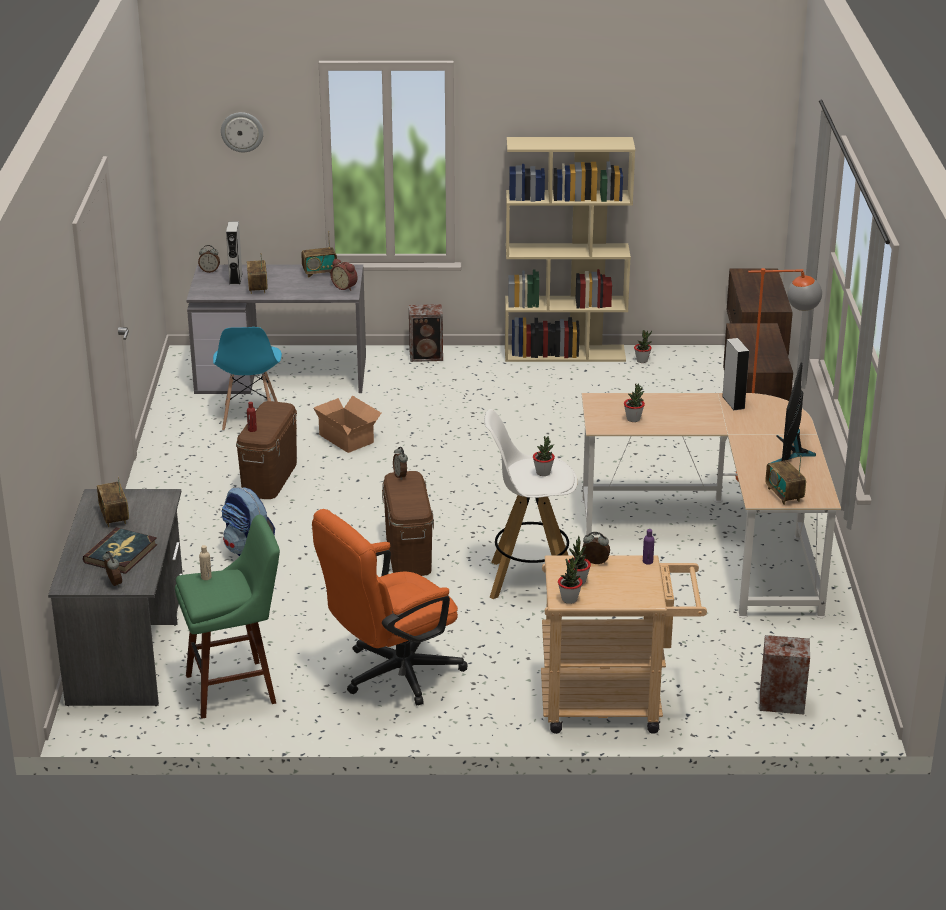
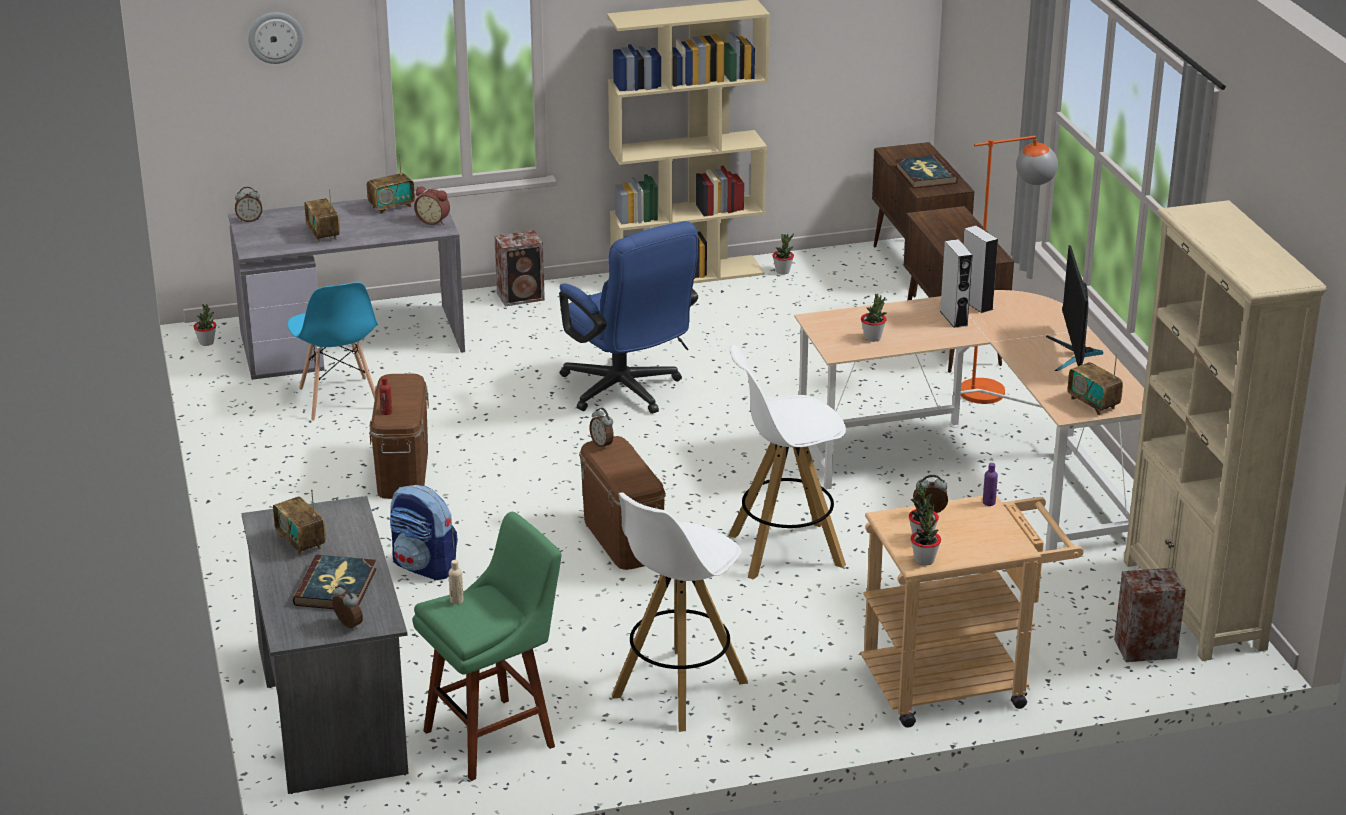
camera: 15 degrees left, 0 degrees up
(235, 278) = (288, 225): grey speaker -> grey speaker (953, 318)
(347, 437) = (474, 409): cardboard box -> none
(391, 675) = (678, 690): orange office chair -> white stool
(469, 440) = (627, 393): none -> blue office chair
(543, 473) = (802, 415): potted plant -> potted plant (206, 342)
(759, 294) = (925, 175): none -> book
(841, 674) = (1194, 605): none -> beige bookcase

